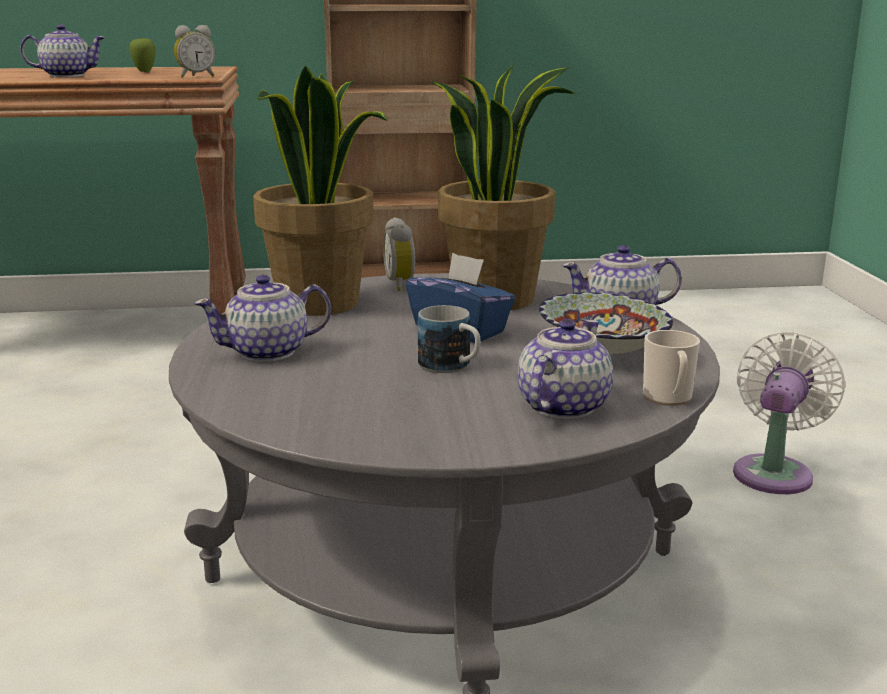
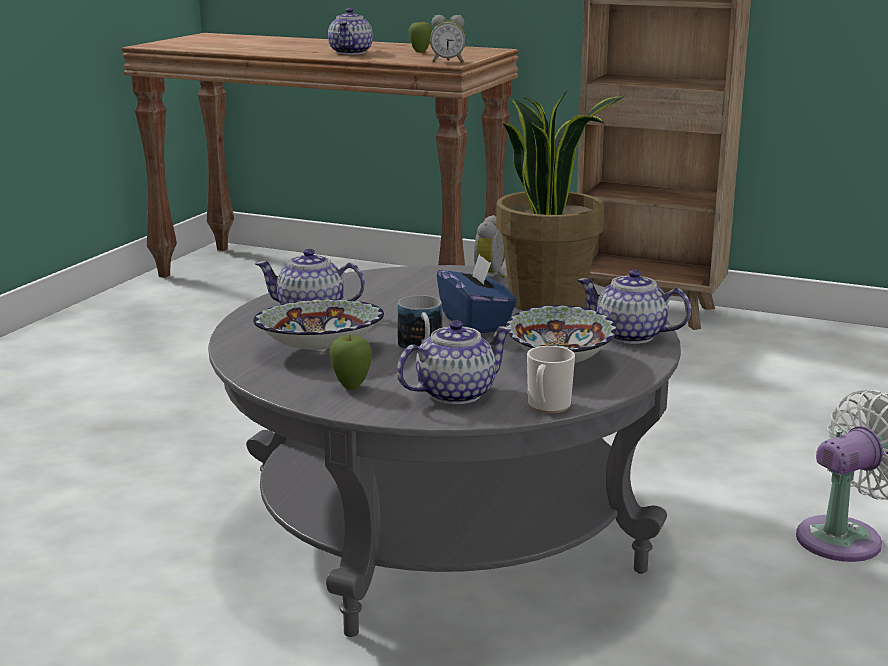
camera: 30 degrees right, 0 degrees up
(66, 75) = (351, 52): teapot -> teapot turned 75 degrees clockwise
(320, 304) = (403, 281): potted plant -> none
(345, 392) = (320, 350): none -> bowl
(446, 425) = (351, 387): none -> apple

